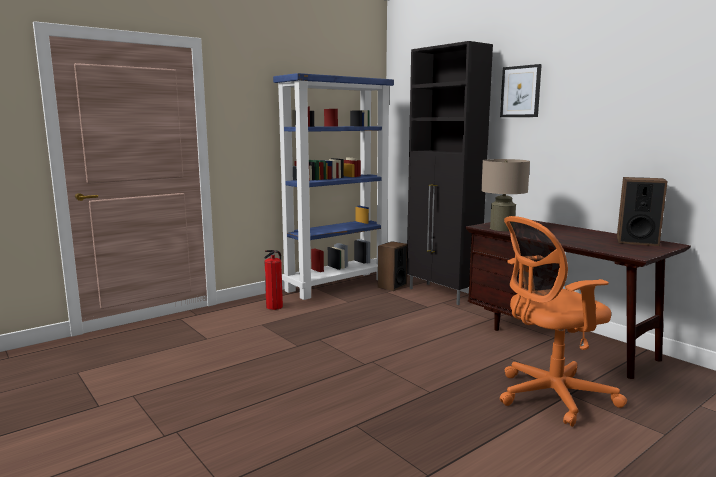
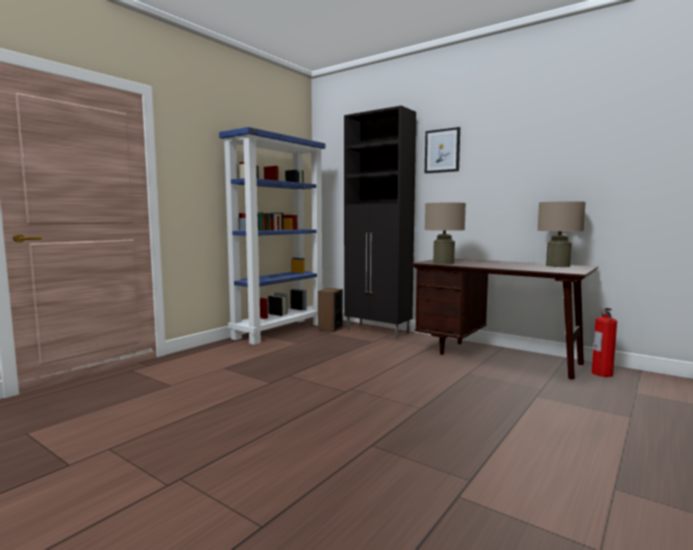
camera: 15 degrees left, 5 degrees down
(274, 306) = (228, 352): fire extinguisher -> fire extinguisher (602, 373)
(549, 396) = (522, 399): orange office chair -> none
(637, 241) = (558, 266): speaker -> beige table lamp

